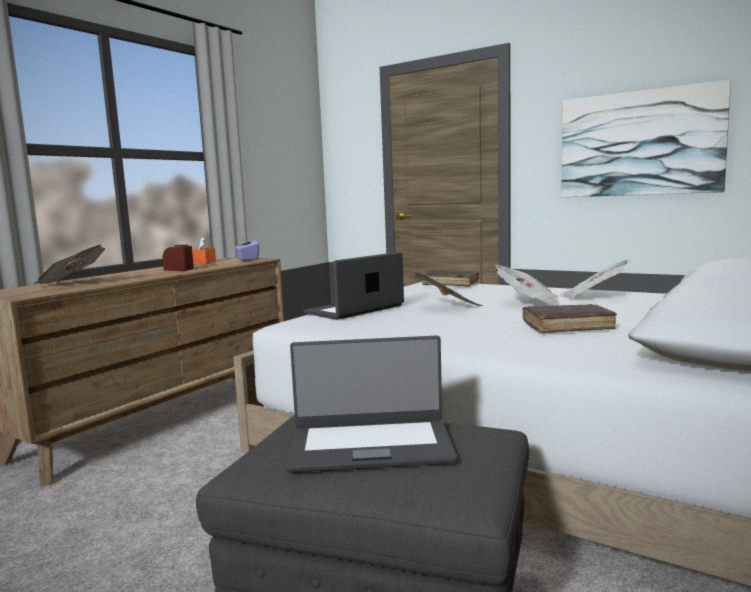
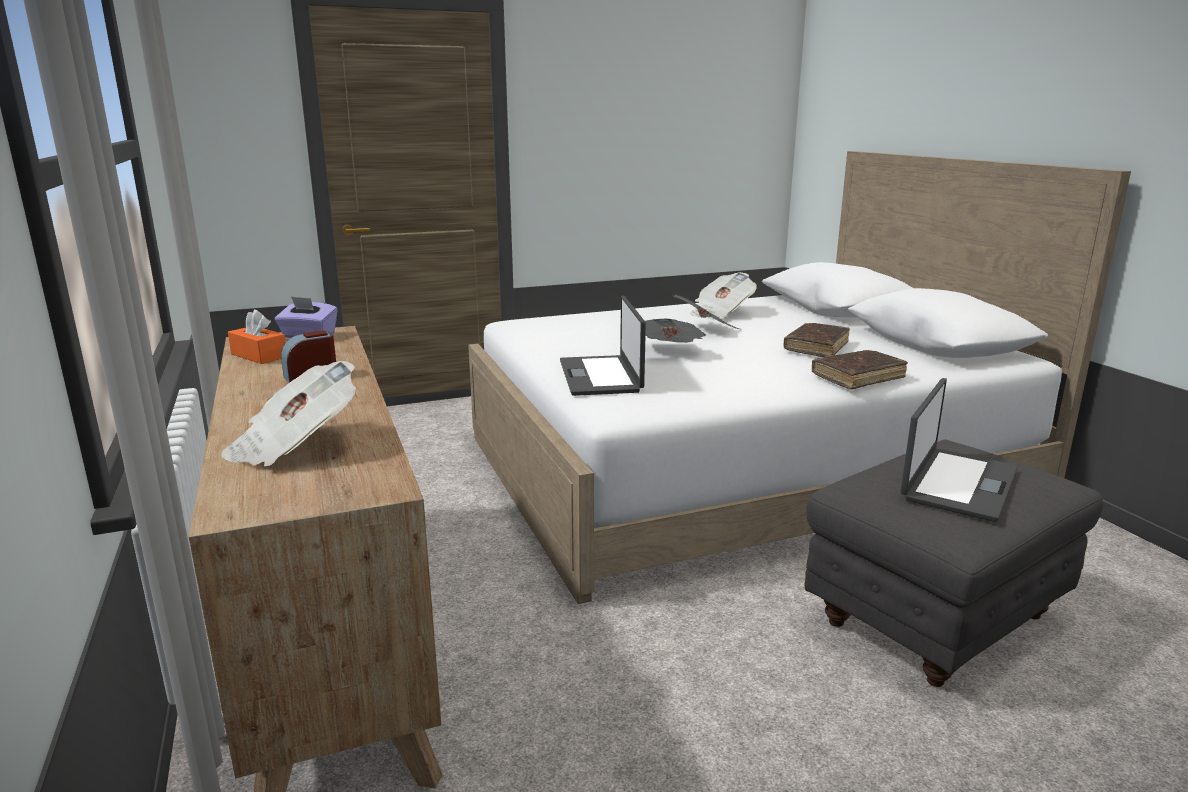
camera: 55 degrees left, 10 degrees up
(450, 284) = (547, 321): brown book -> brown book (858, 377)
(639, 143) = (647, 141): picture -> none

